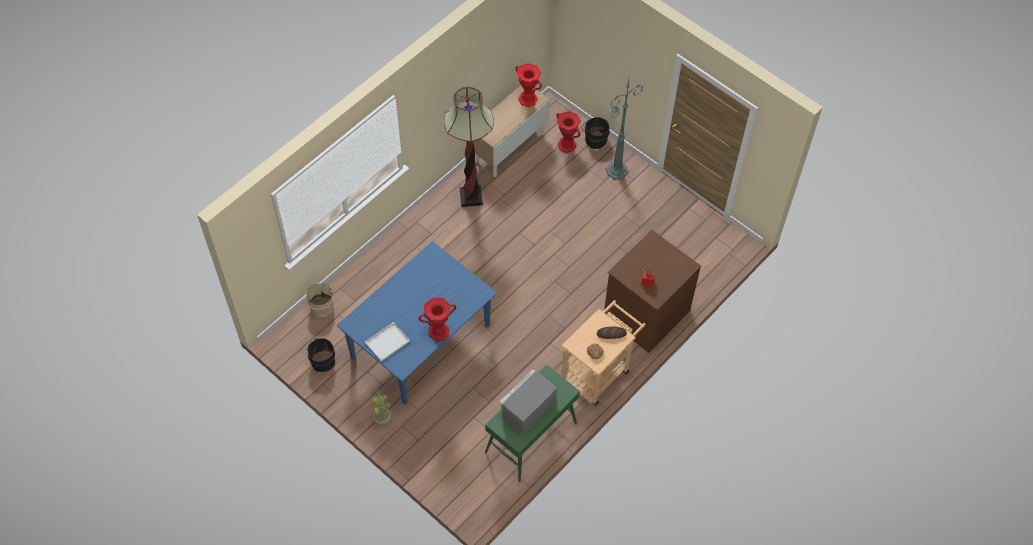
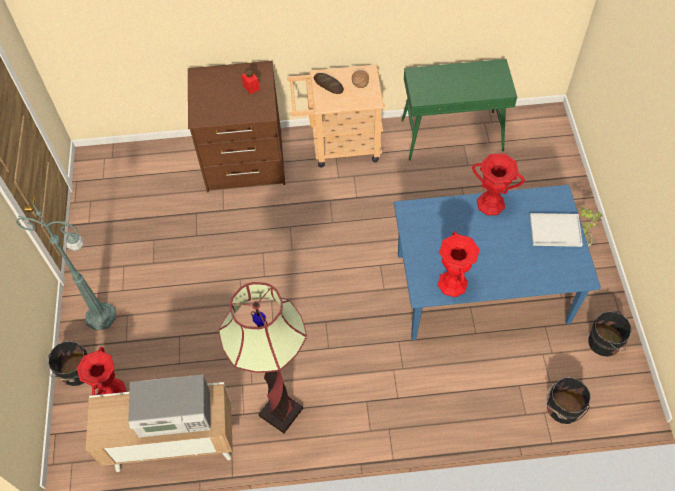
camera: 135 degrees left, 0 degrees up
(322, 305) = (562, 408): beige bucket -> black bucket
(527, 407) = (465, 85): microwave -> microwave (175, 414)
(528, 99) = (112, 418): red vase -> red vase (452, 283)

